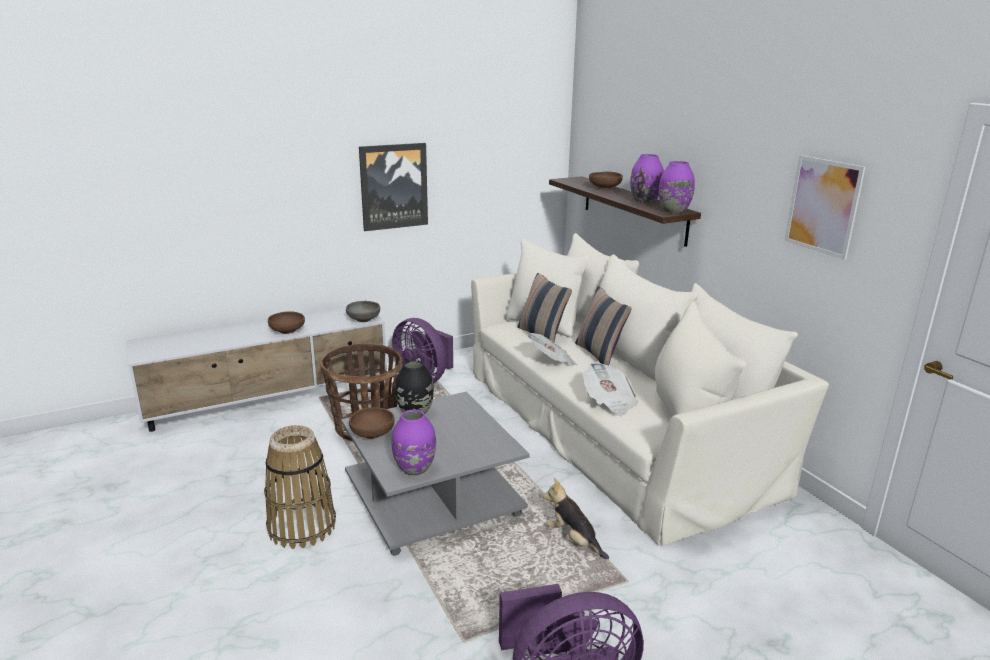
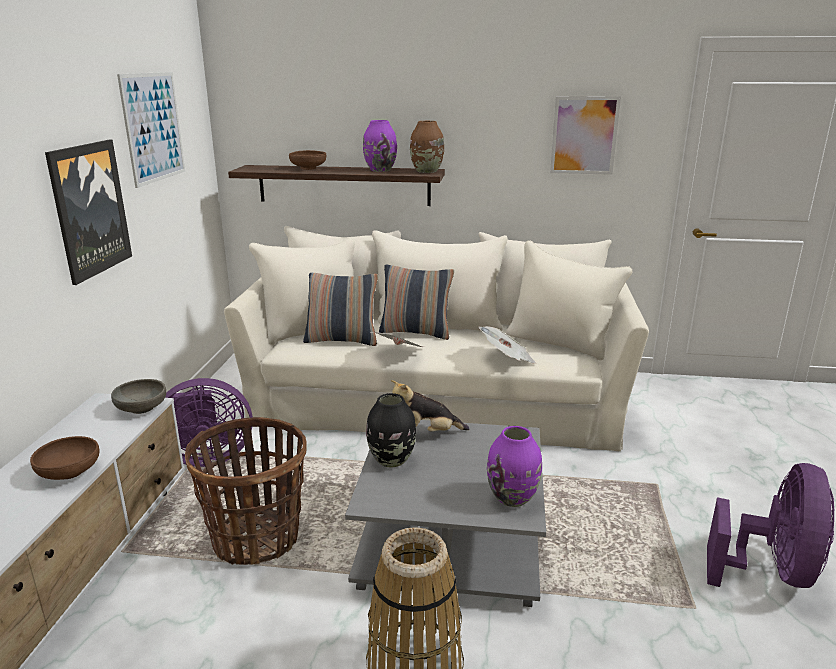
camera: 55 degrees left, 0 degrees up
(372, 433) = (408, 502): brown bowl -> none
(482, 137) = (153, 127): none -> picture
(573, 540) = (585, 486): plush toy -> plush toy (426, 434)
(673, 211) = (426, 171): purple vase -> brown vase

